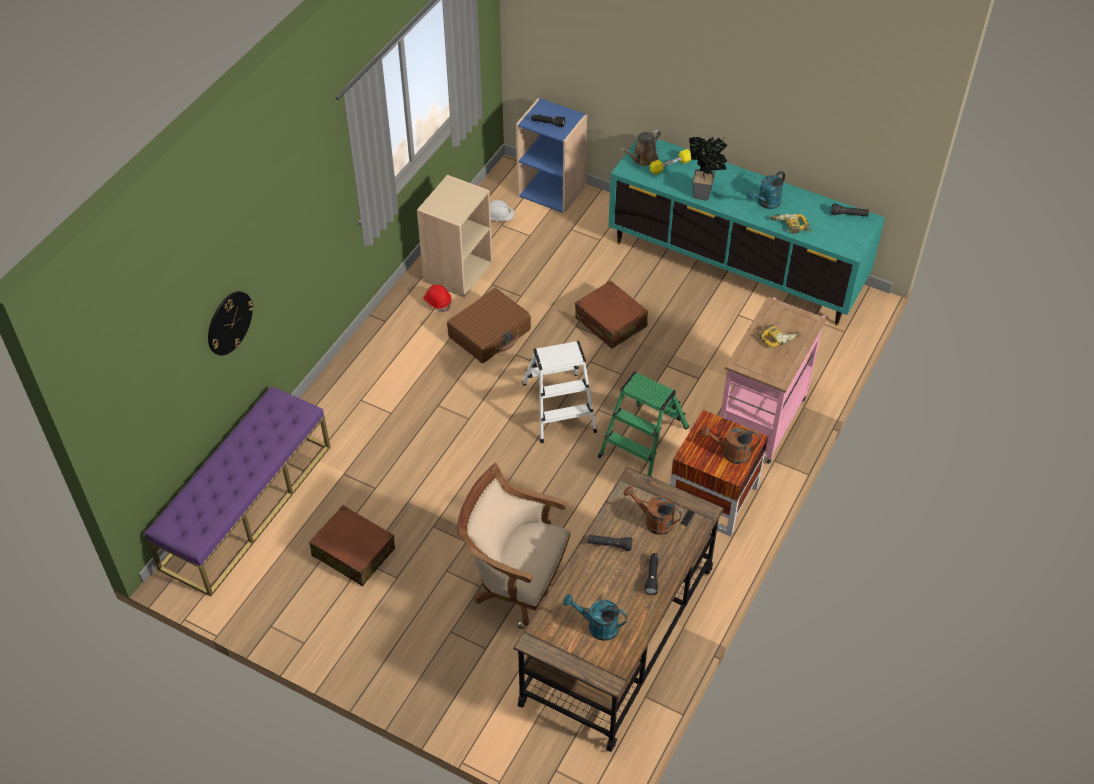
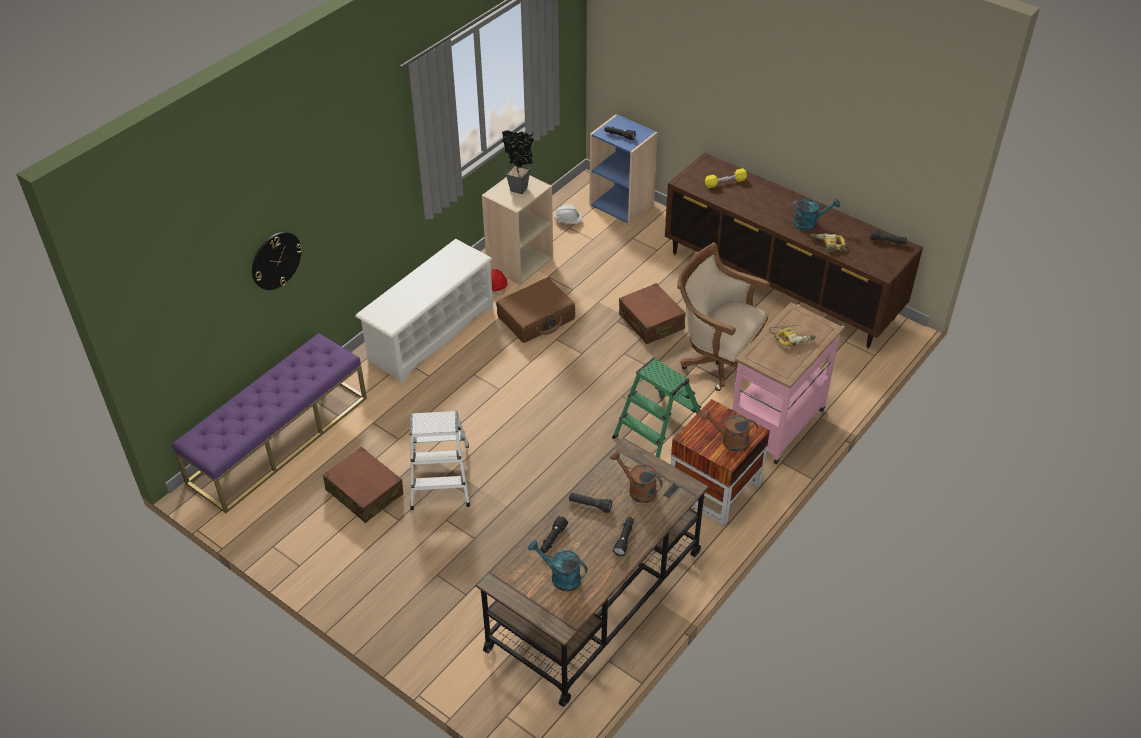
camera: 10 degrees right, 5 degrees down
(381, 365) = (431, 334): none -> white shoe rack
(515, 589) = (507, 545): office chair -> office chair (715, 363)
(559, 406) = (585, 389): white step ladder -> white step ladder (440, 476)
(580, 587) = (552, 539): none -> black flashlight
(643, 159) = (700, 174): brown watering can -> none
(704, 196) = (751, 211): potted plant -> potted plant (520, 190)
(735, 266) = (780, 286): turquoise cabinet -> brown cabinet
(766, 203) = (809, 223): turquoise watering can -> turquoise watering can turned 150 degrees counterclockwise

